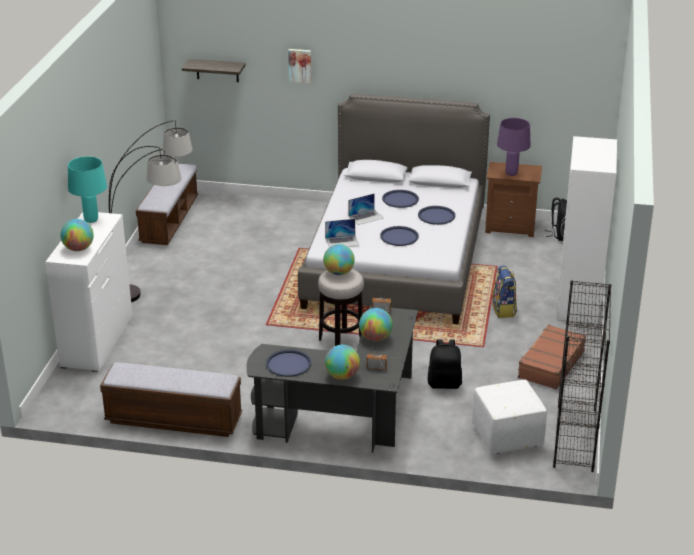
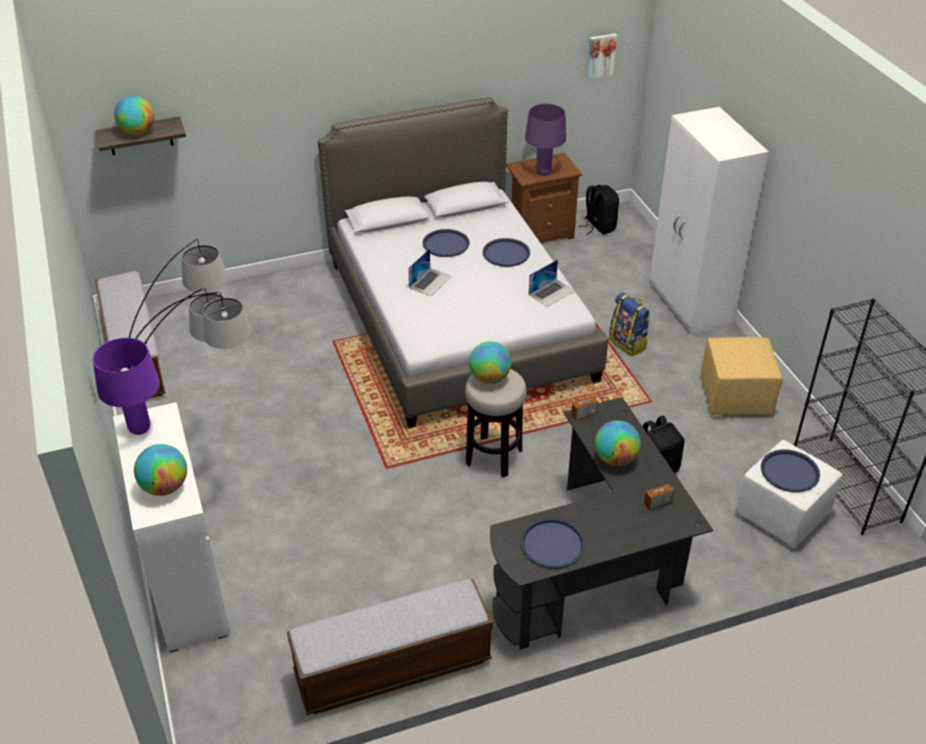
camera: 30 degrees left, 10 degrees up
(91, 220) = (139, 429): turquoise table lamp -> purple table lamp
(300, 65) = (257, 102): picture -> picture (600, 55)
(342, 241) = (435, 327): laptop -> laptop (551, 292)
(342, 376) = (632, 534): globe -> globe (138, 132)
(399, 237) = (492, 296): blue tray -> blue tray (789, 471)
(550, 364) = (736, 397): brown suitcase -> yellow ottoman

